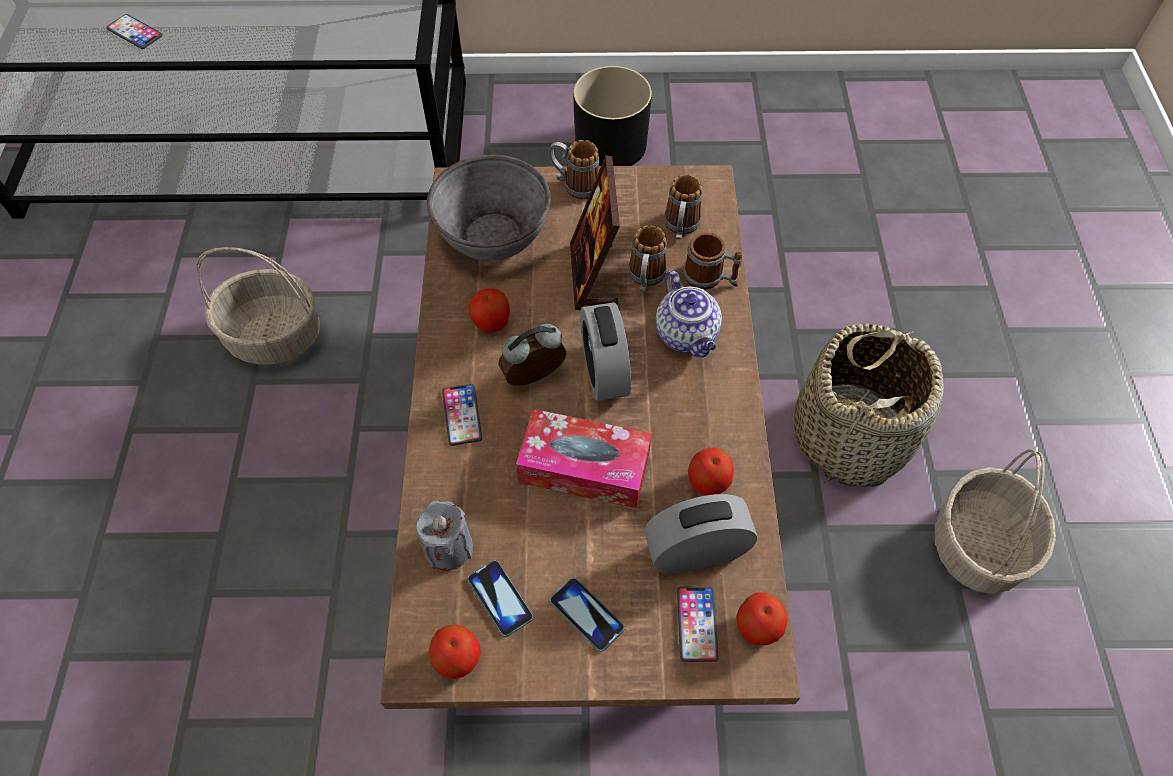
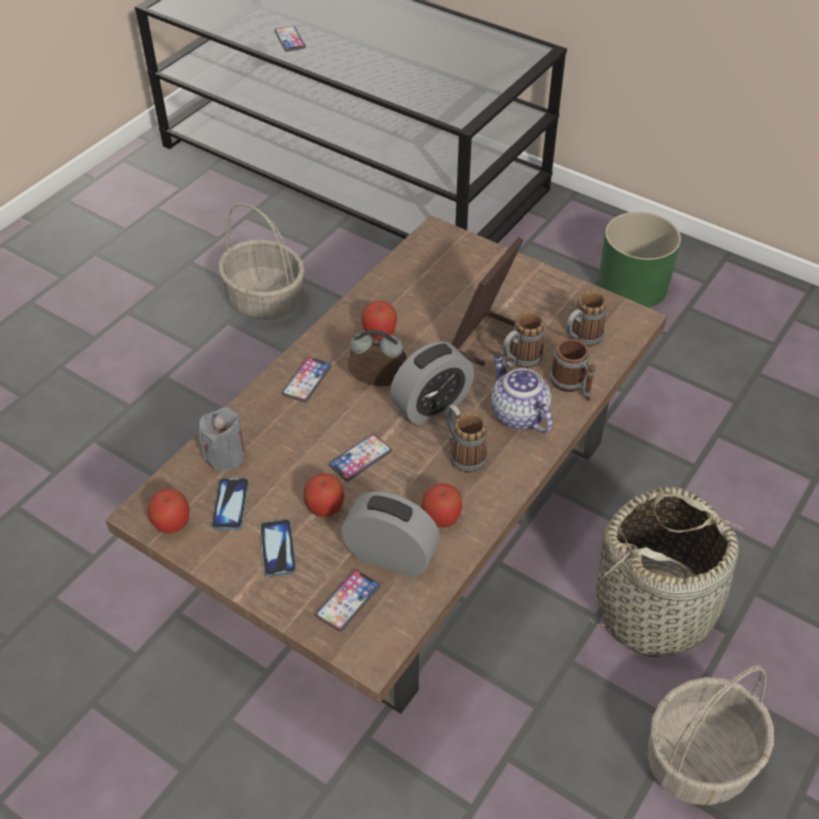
camera: 35 degrees right, 10 degrees down
(493, 235) = (432, 278): grey bowl -> none
(575, 185) = (524, 272): mug -> mug (462, 453)
(584, 467) = (360, 458): tissue box -> phone
(604, 371) = (431, 405): alarm clock -> alarm clock turned 150 degrees counterclockwise
(611, 145) = (633, 286): black planter -> green planter
(687, 335) = (517, 414): teapot -> teapot turned 135 degrees clockwise
(757, 627) = (389, 630): apple -> apple (325, 507)

